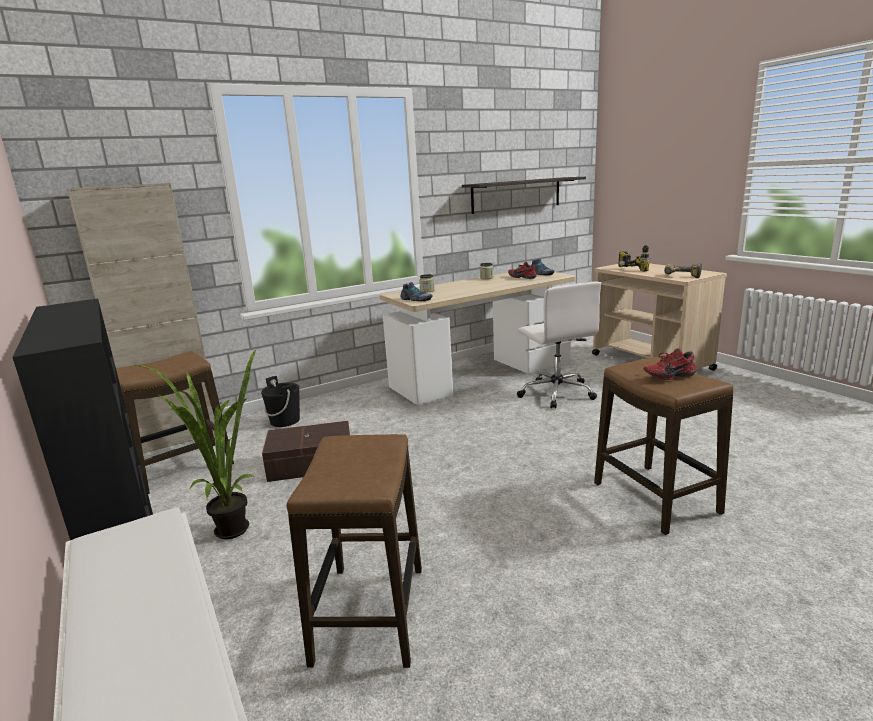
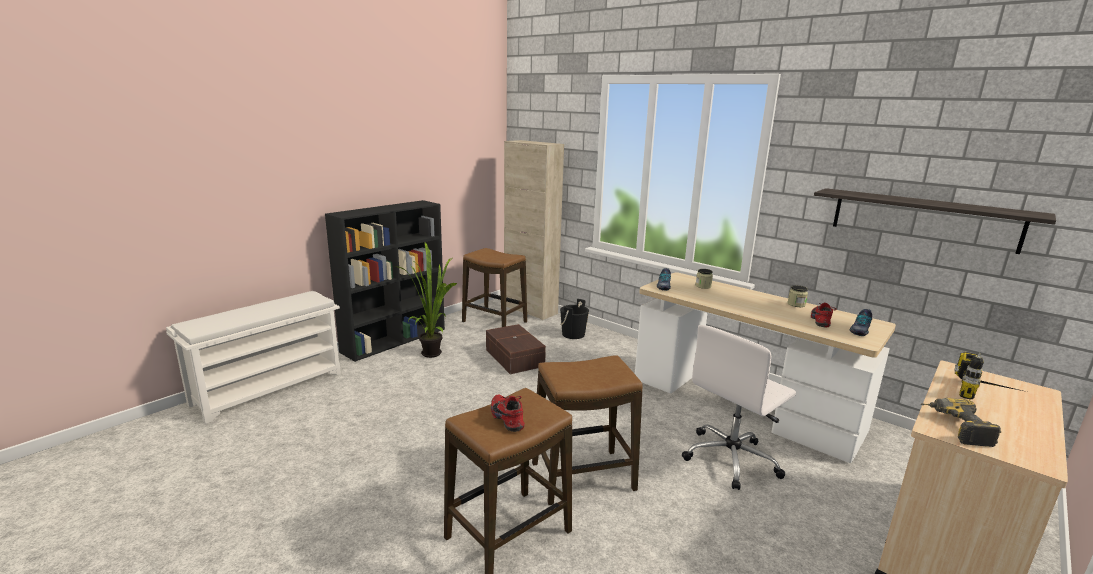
camera: 70 degrees right, 0 degrees up
(370, 613) = (356, 411): stool -> stool (583, 477)

